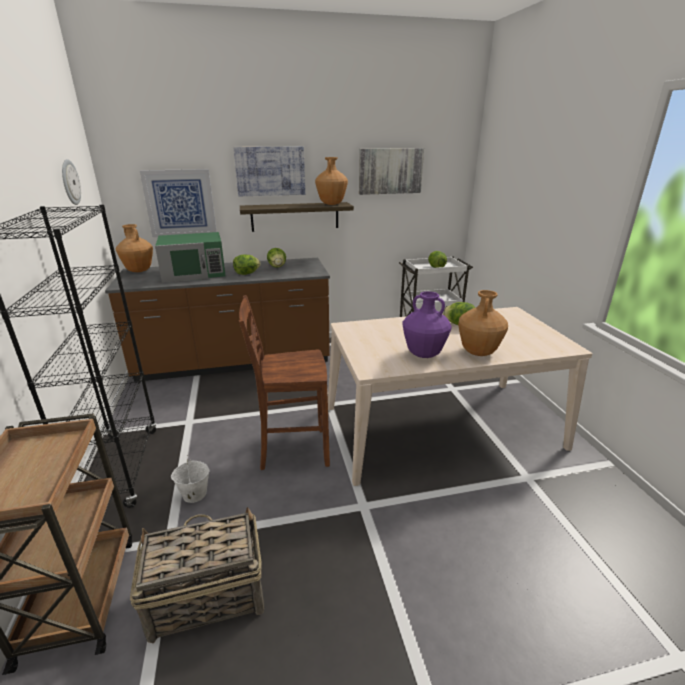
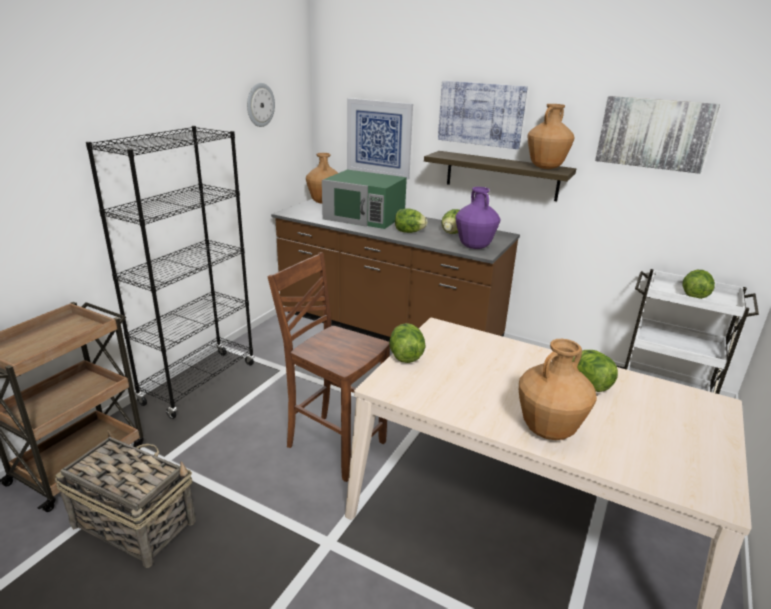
camera: 40 degrees right, 0 degrees up
(194, 494) = (218, 435): white bucket -> none
(355, 349) = (405, 356): none -> lettuce
(424, 354) = (472, 398): purple vase -> purple vase (474, 247)

